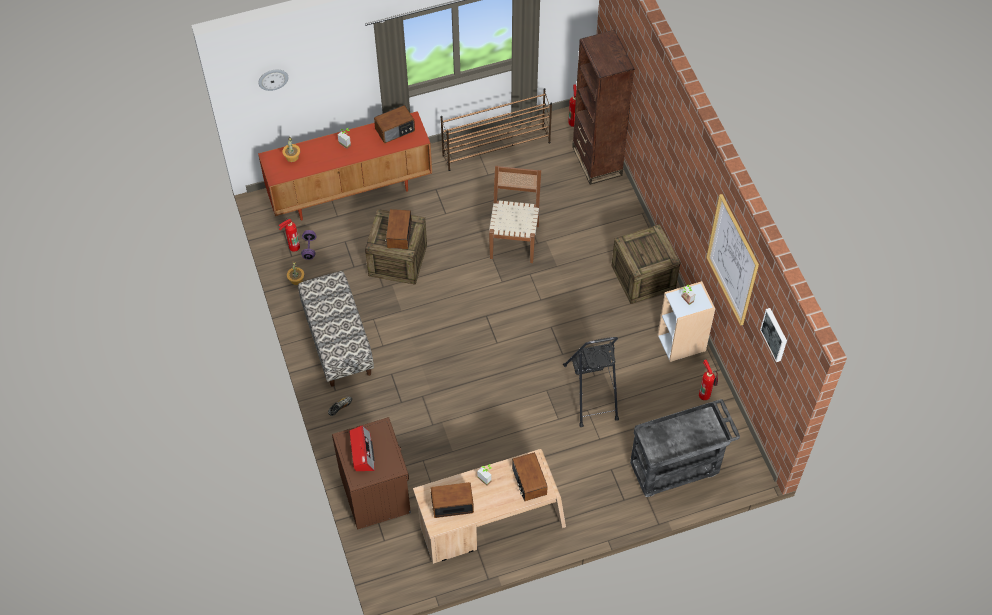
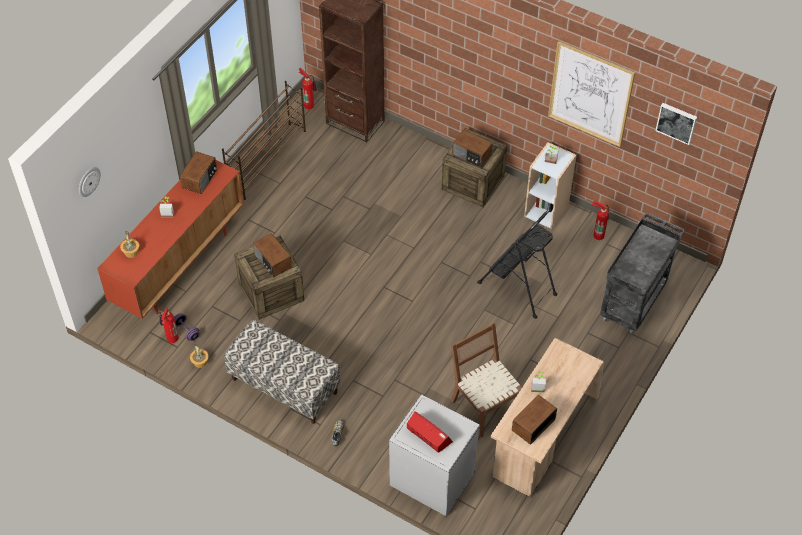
camera: 40 degrees left, 5 degrees down
(376, 493) = (433, 477): brown washing machine -> white washing machine
(514, 239) = (349, 217): chair -> chair (484, 405)
(528, 482) = (571, 367): radio -> radio (471, 155)

